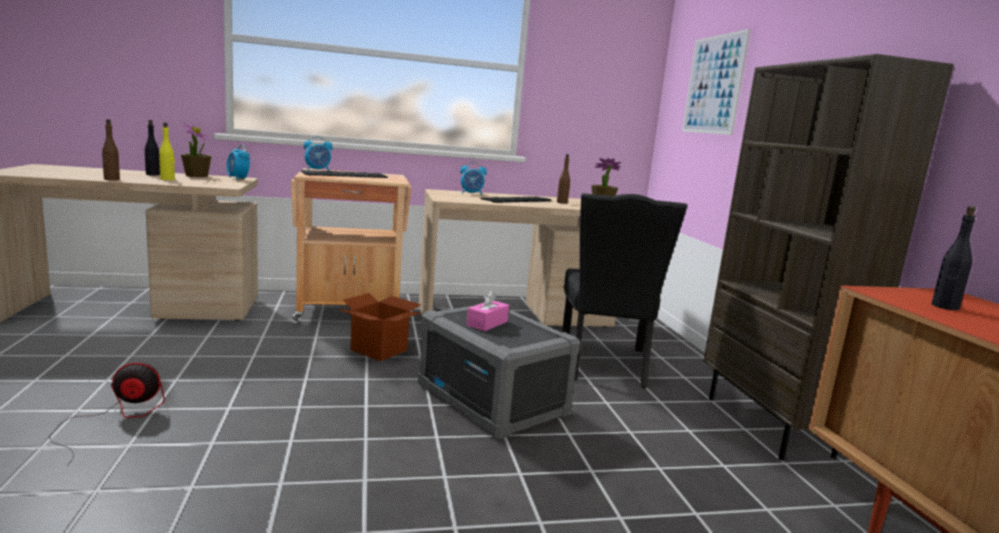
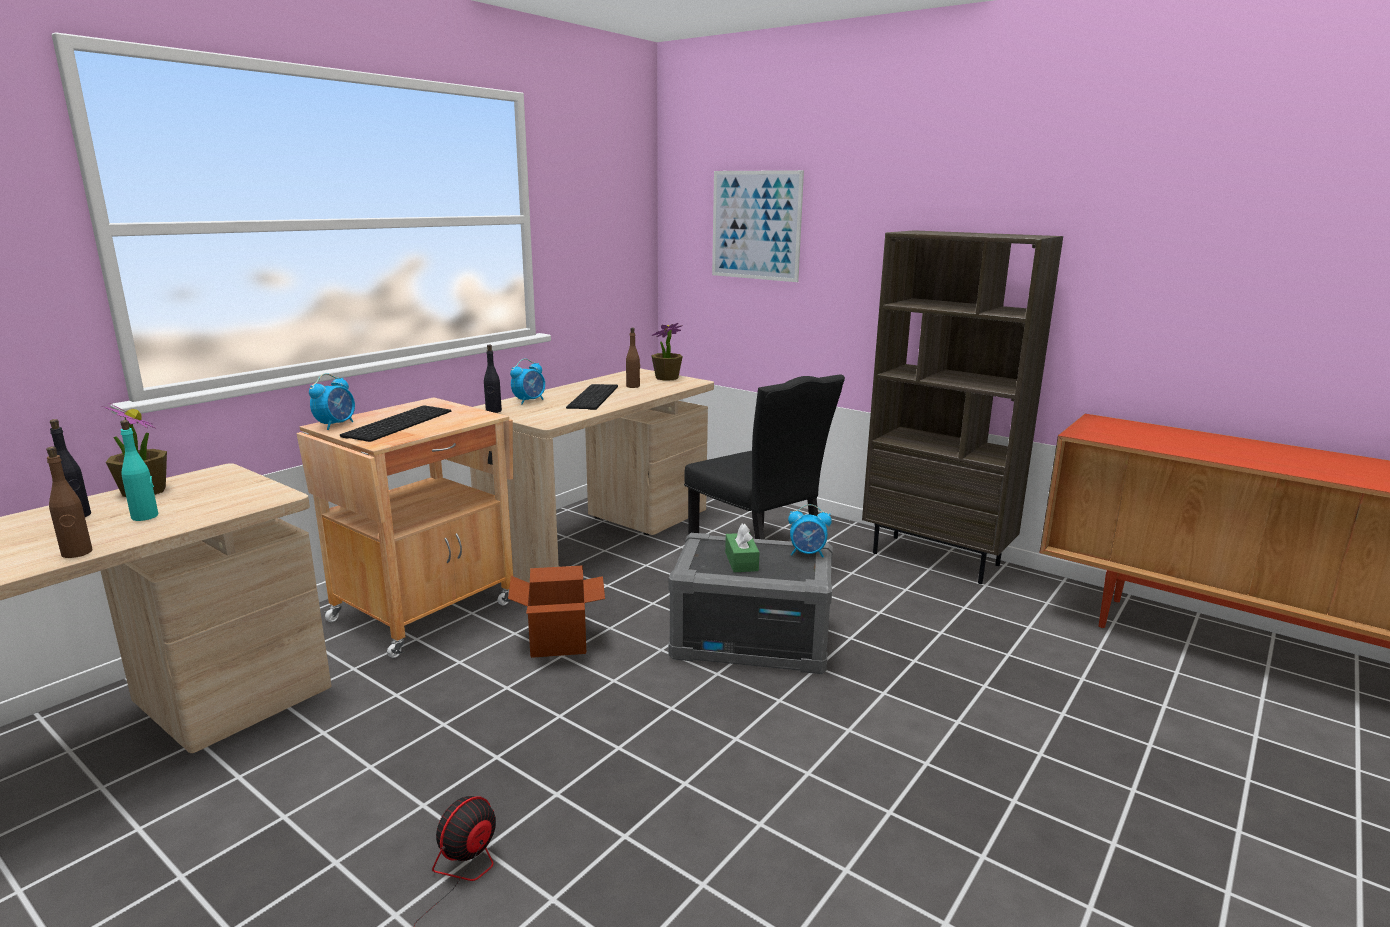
camera: 40 degrees left, 5 degrees up
(167, 179) = (145, 516): yellow bottle -> turquoise bottle
(238, 179) = (222, 475): alarm clock -> alarm clock (807, 554)
(487, 323) = (741, 561): pink tissue box -> green tissue box
(945, 307) = (1128, 435): black bottle -> black bottle (493, 411)

